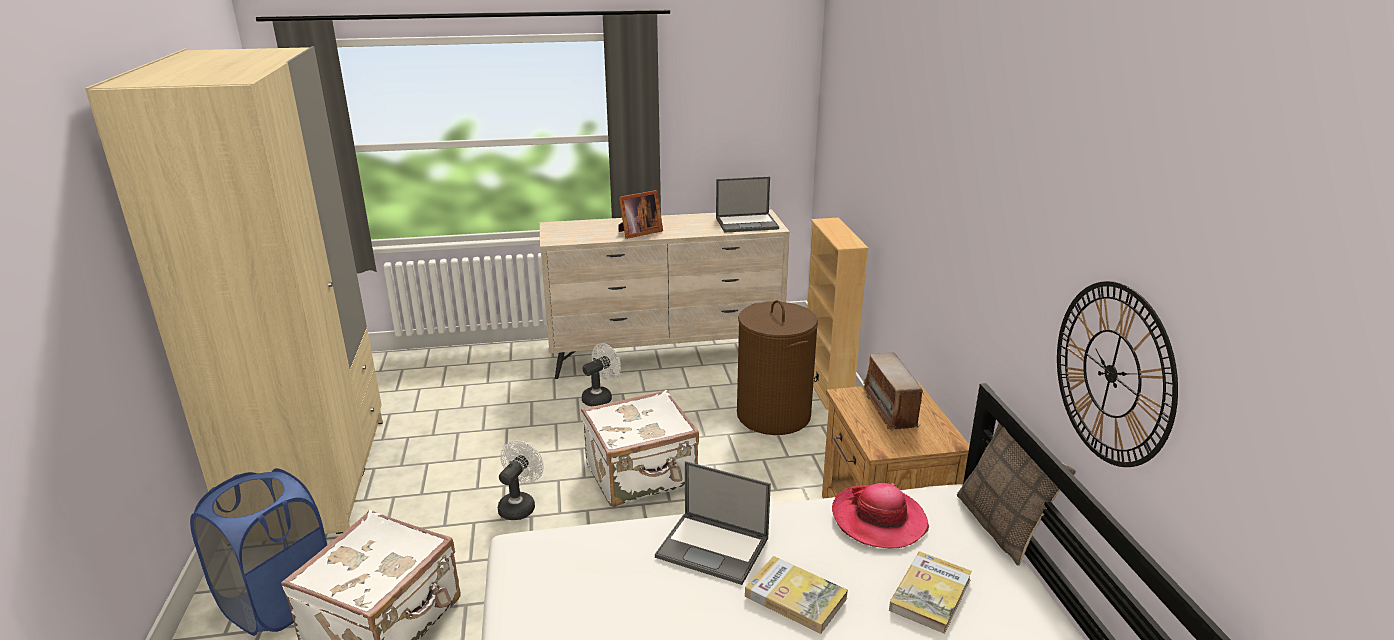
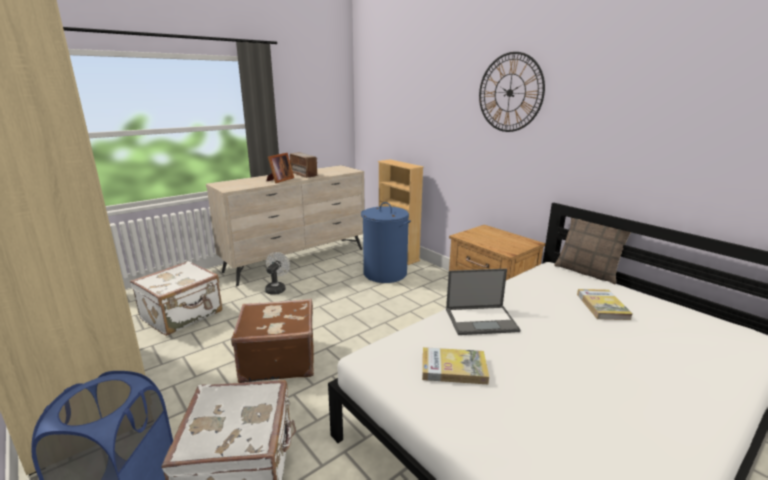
camera: 30 degrees left, 5 degrees down
(520, 505) = (278, 359): white fan -> brown suitcase
(642, 476) = (342, 320): white suitcase -> white suitcase (183, 315)
(747, 223) = (337, 170): laptop -> none
(773, 415) = (384, 273): brown laundry basket -> blue laundry basket
(795, 597) = (552, 328): book -> book (453, 368)
(879, 519) = (538, 283): hat -> none
(890, 409) = (489, 236): radio -> radio (304, 174)
(1112, 373) = (660, 162): wall clock -> wall clock (510, 93)

